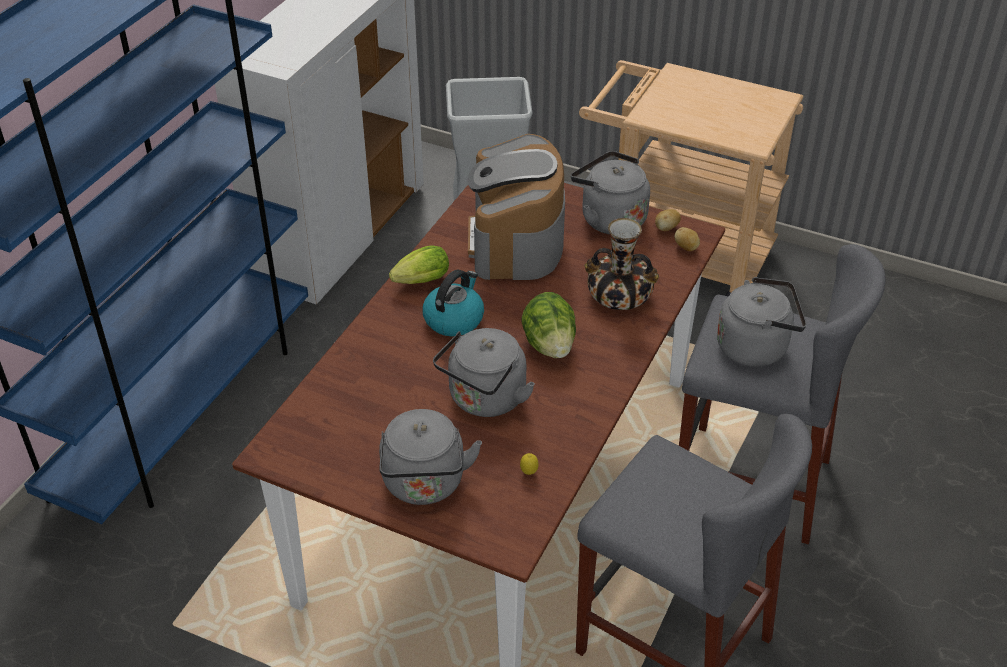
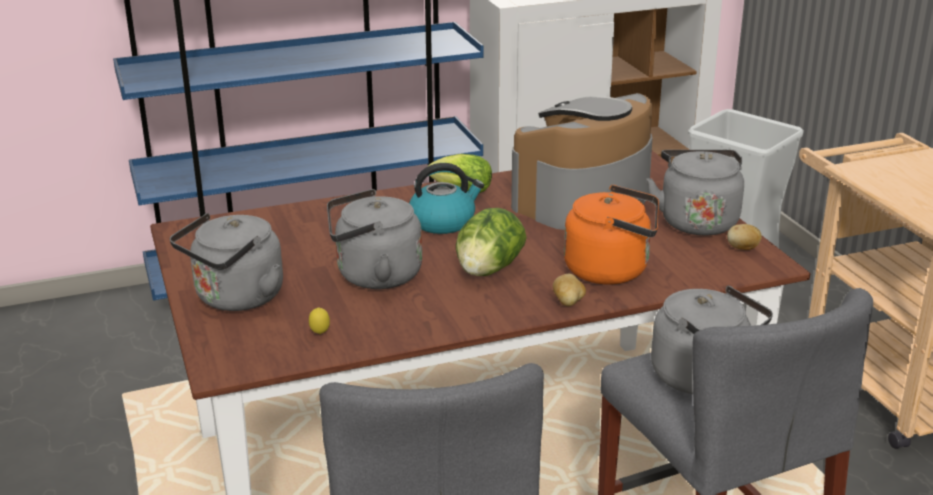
camera: 45 degrees right, 15 degrees down
(620, 296) = (612, 270): vase -> orange kettle
(686, 248) = (739, 268): potato -> potato (568, 302)

